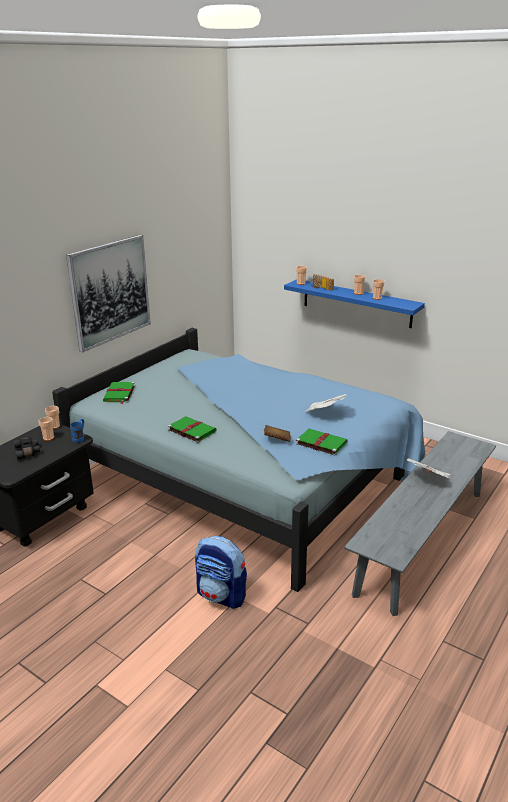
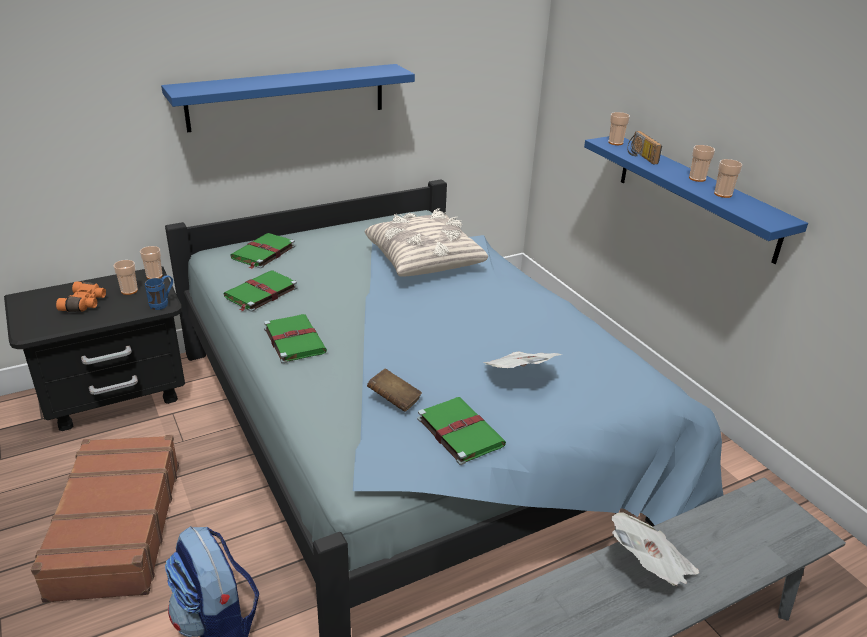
camera: 25 degrees right, 5 degrees up
(28, 452) = (85, 303): black binoculars -> orange binoculars
(110, 291) = (287, 97): picture -> blue shelf
(118, 578) = (116, 528): none -> brown suitcase
(144, 414) = (260, 293): none -> green book
(221, 375) = (423, 262): none -> beige pillow

